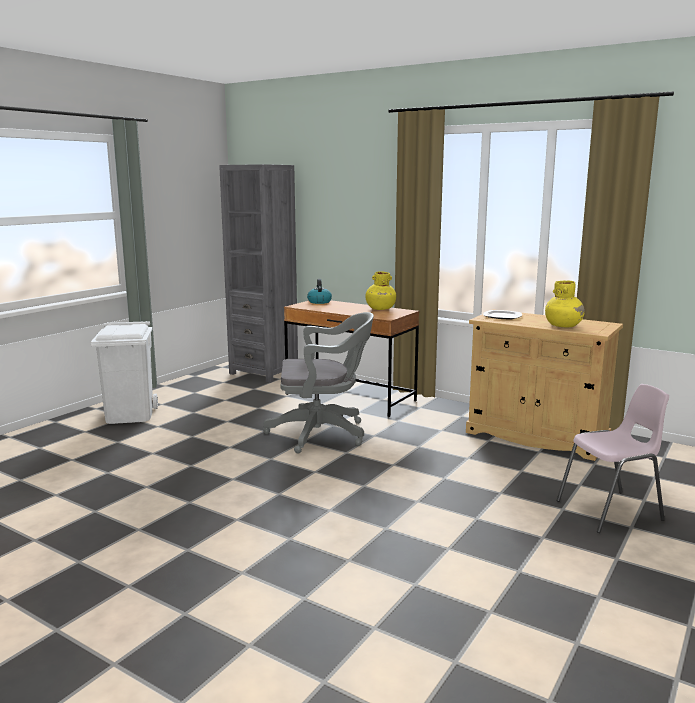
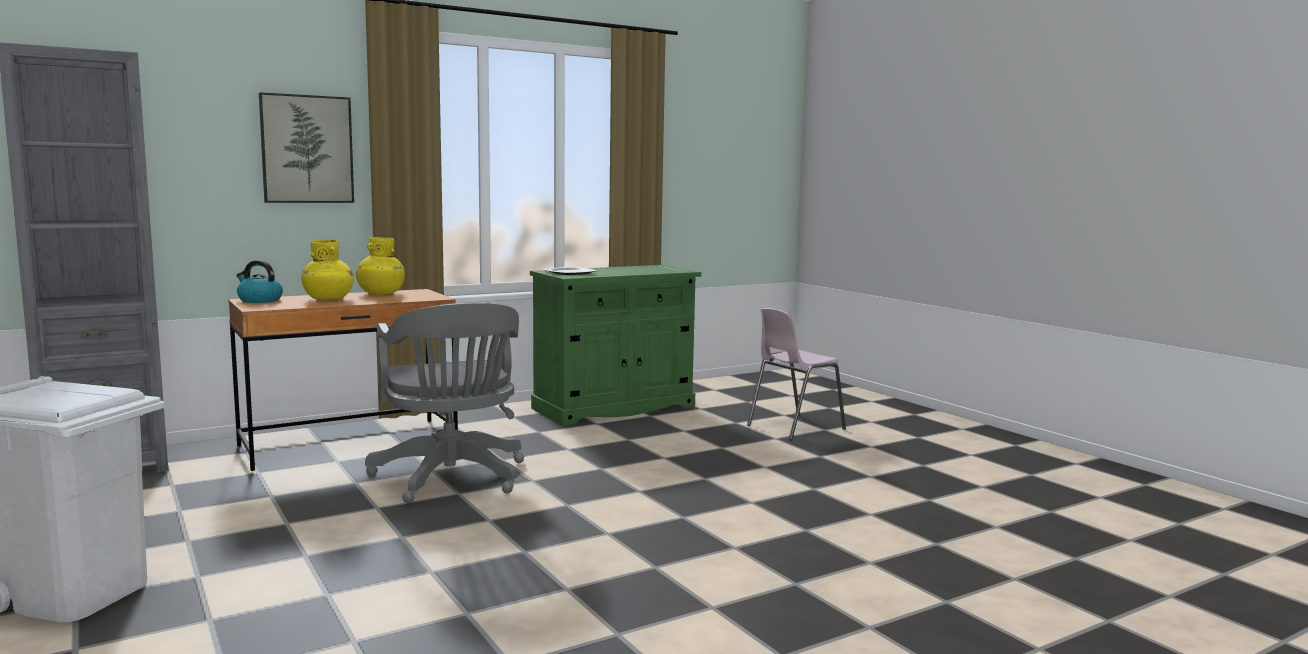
camera: 65 degrees left, 5 degrees down
(323, 433) = (452, 479): grey office chair -> grey office chair turned 135 degrees clockwise
(371, 212) = (307, 149): none -> picture
(536, 436) = (614, 407): beige cabinet -> green cabinet
(563, 326) = (645, 271): yellow vase -> yellow vase (328, 299)
(611, 511) = (794, 427): pink chair -> pink chair turned 135 degrees counterclockwise

